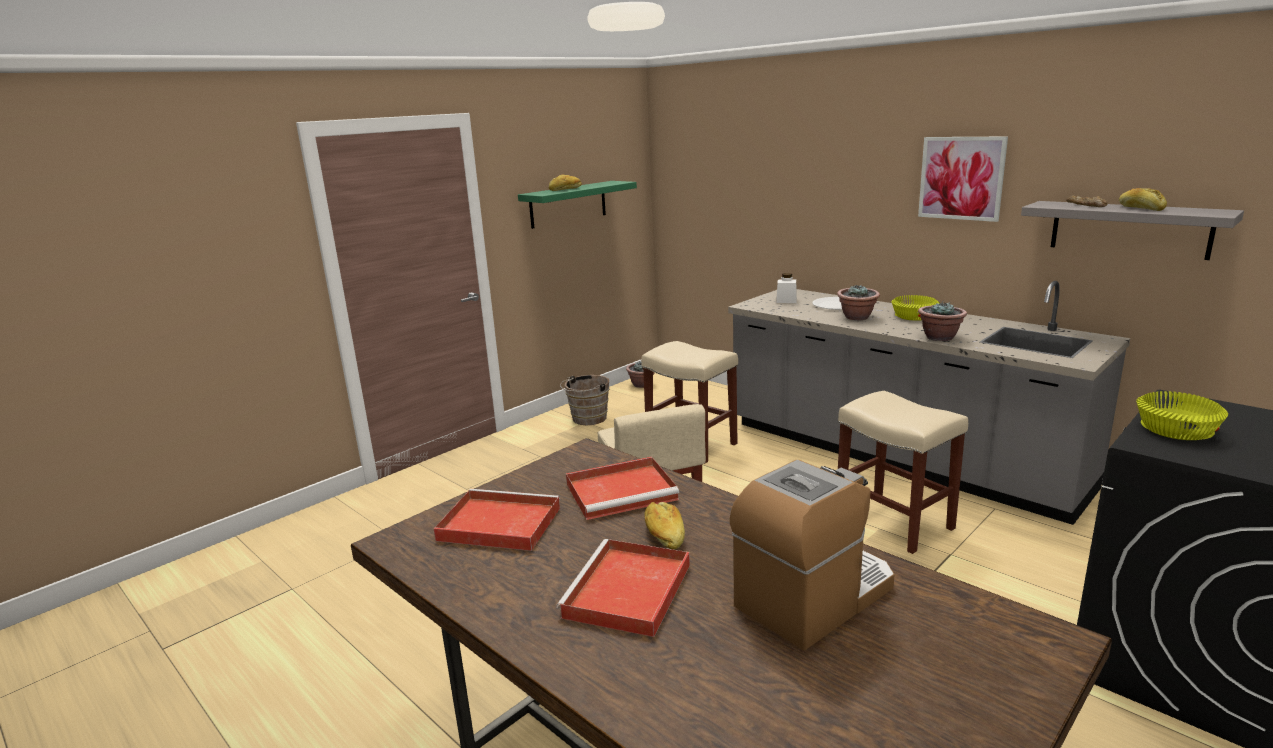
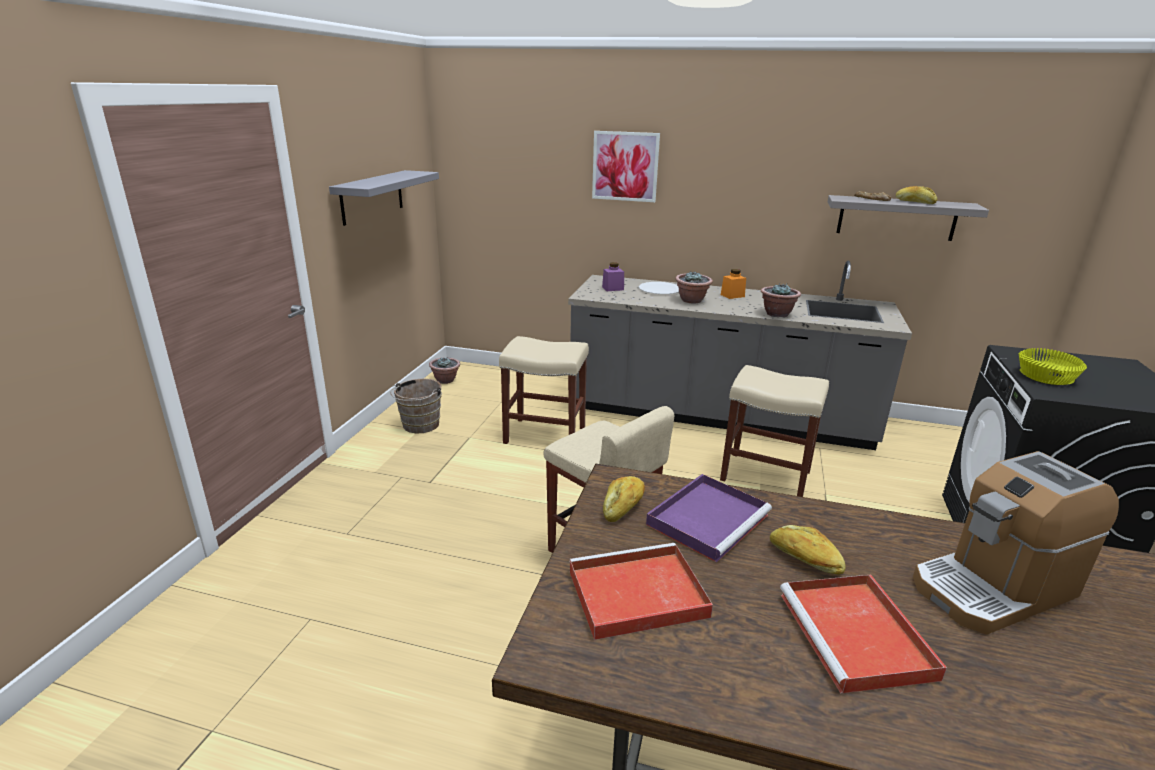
camera: 30 degrees left, 5 degrees up
(565, 189) = (377, 180): bread -> bread (623, 506)
(568, 204) = (372, 196): green shelf -> grey shelf
(623, 491) = (708, 518): red tray -> purple tray
(786, 301) = (613, 288): white jar -> purple jar
(814, 597) = (993, 587): coffee machine -> coffee machine turned 135 degrees counterclockwise
(913, 316) = (732, 295): yellow bowl -> orange jar
(961, 178) = (764, 174): picture -> picture (625, 166)

